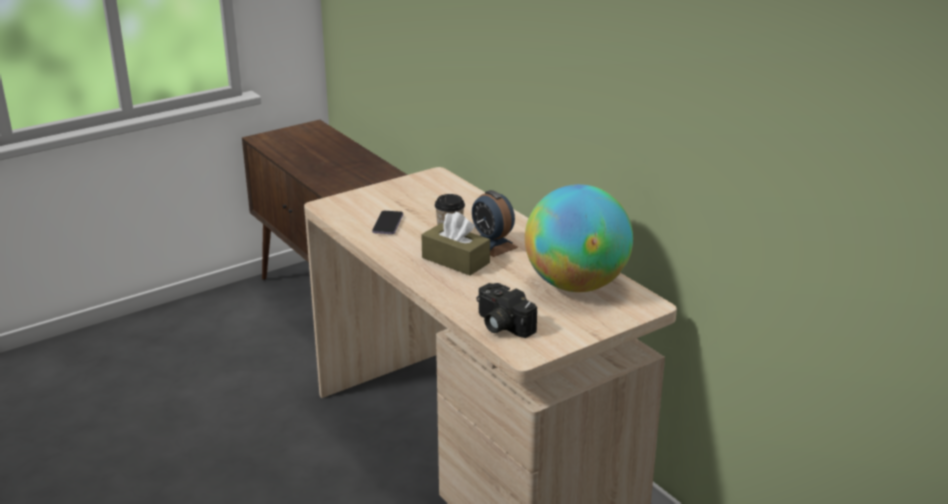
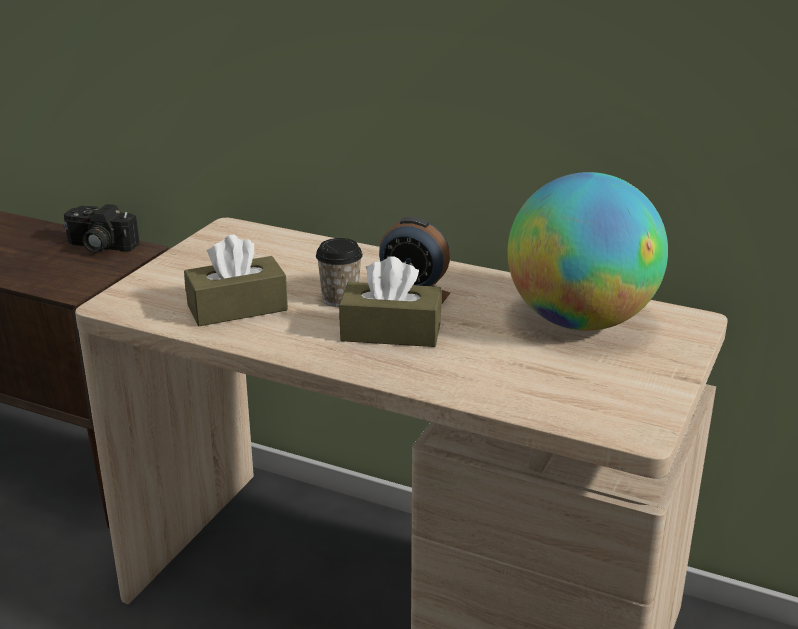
camera: 30 degrees left, 0 degrees up
(388, 224) = (237, 308): phone -> brown tissue box
(501, 325) = (559, 402): camera -> camera (99, 246)

